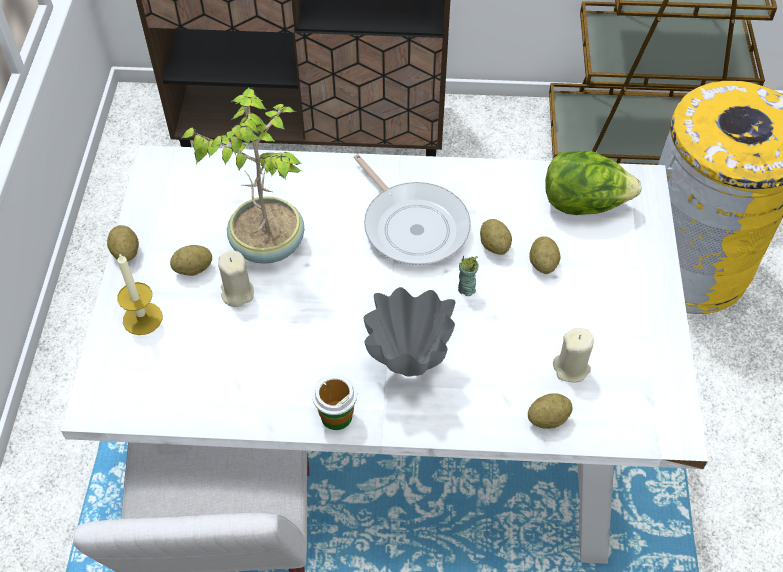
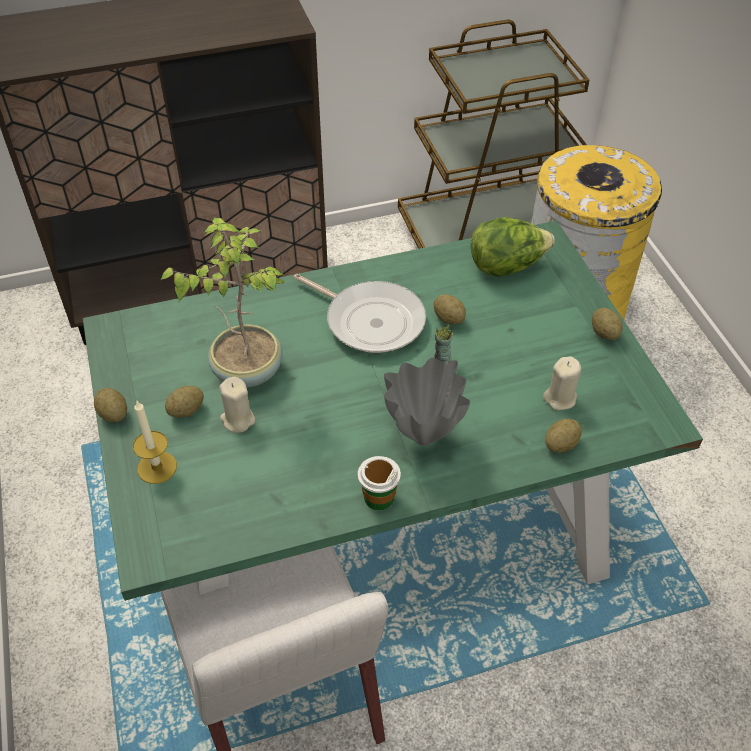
camera: 20 degrees left, 5 degrees down
(388, 425) = (373, 522): white dining table -> green dining table
(543, 264) = (496, 322): potato -> potato (604, 333)

